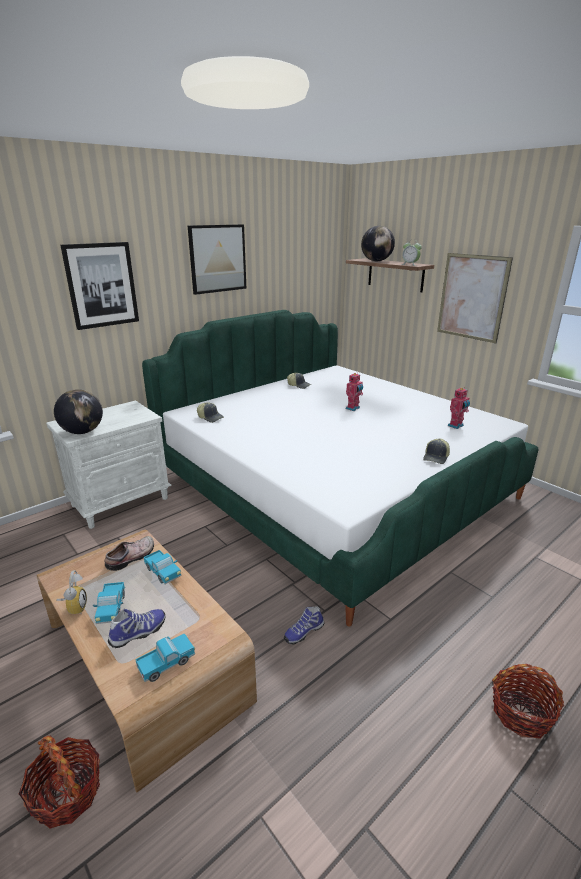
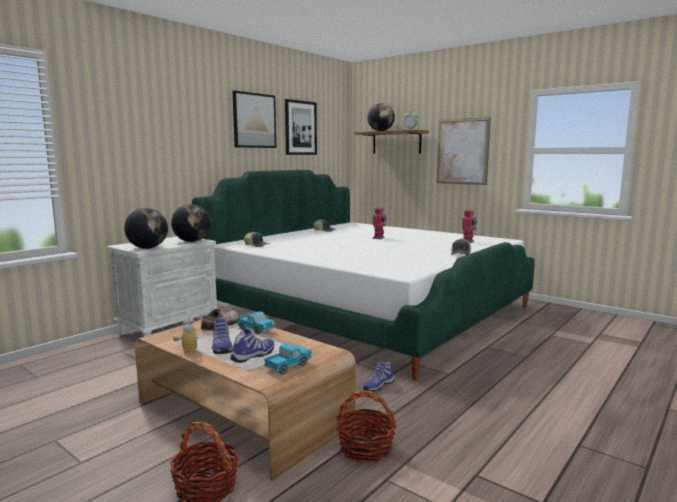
camera: 10 degrees left, 15 degrees down
(101, 285) = (163, 129): picture -> picture (300, 128)
(111, 609) = (221, 347): toy truck -> shoe
(136, 417) = (192, 241): none -> globe
(521, 713) = (572, 409): basket -> basket (365, 448)

